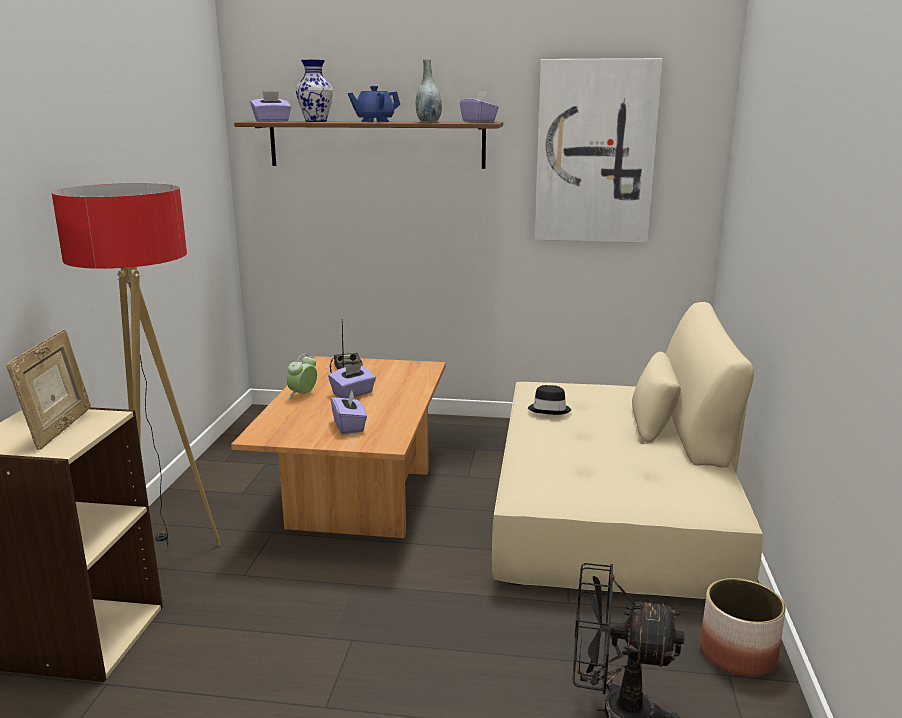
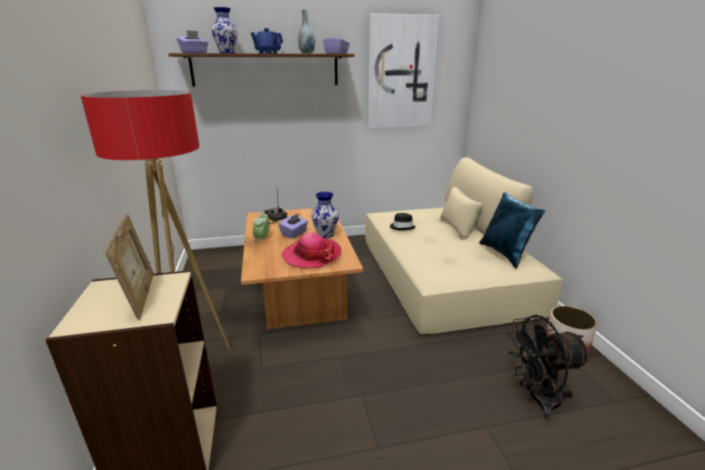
camera: 20 degrees left, 5 degrees up
(349, 426) = (311, 255): purple tissue box -> hat
(395, 401) = (325, 234): none -> vase
(688, 477) = (505, 254): none -> blue pillow

